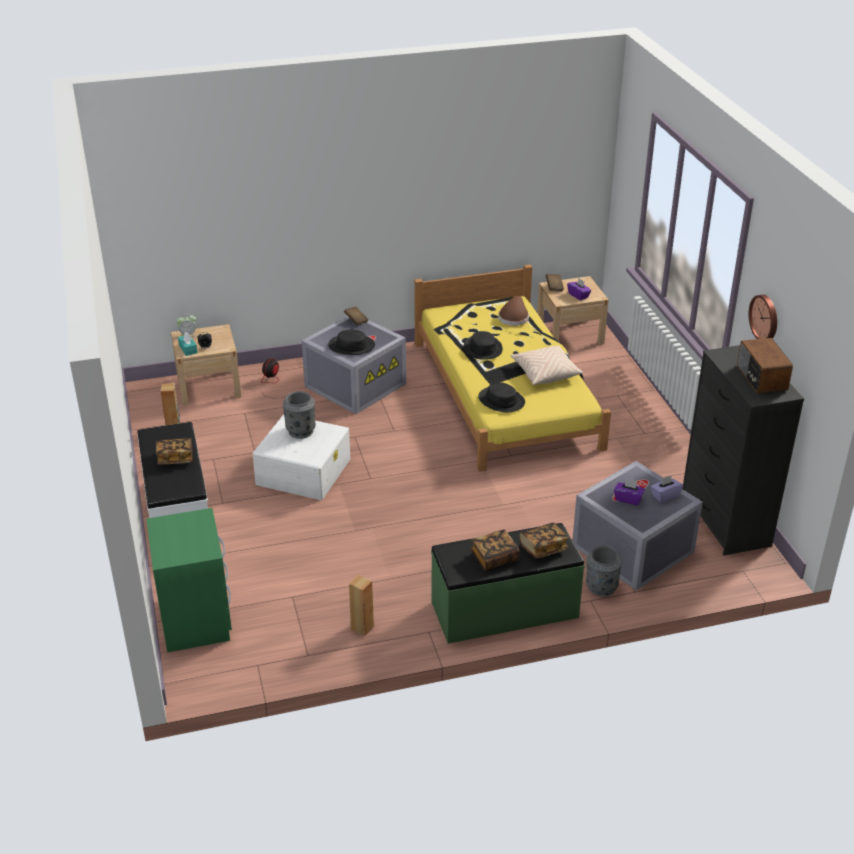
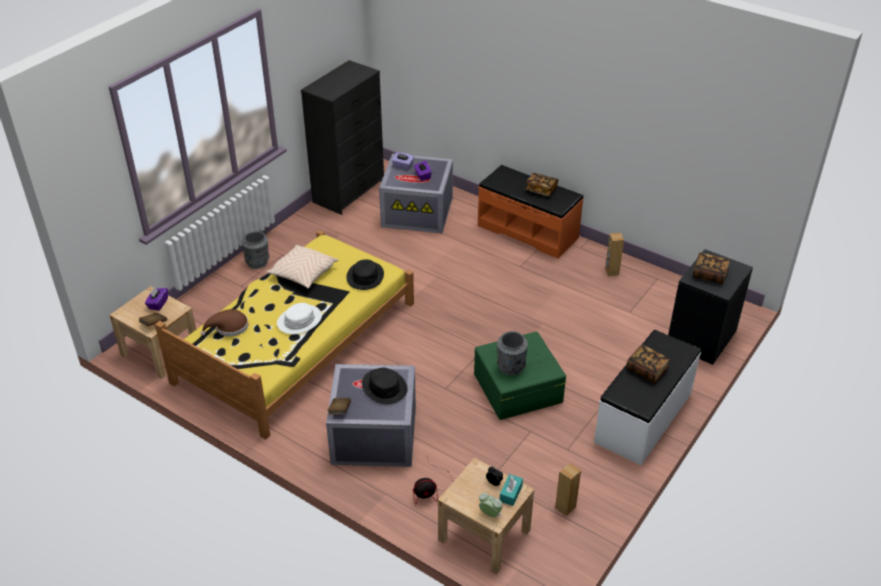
camera: 130 degrees left, 5 degrees up
(196, 619) = (701, 337): green nightstand -> black nightstand
(304, 471) = (517, 387): white storage box -> green storage box
(482, 348) = (299, 320): black hat -> white hat
(505, 610) = (528, 231): green bench -> orange bench
(543, 548) = (510, 179): book -> book (709, 274)
(601, 587) = (465, 209): grey vase -> grey vase (258, 262)
(761, 378) = (343, 76): radio -> none
(765, 317) = (300, 63): wall clock -> none

